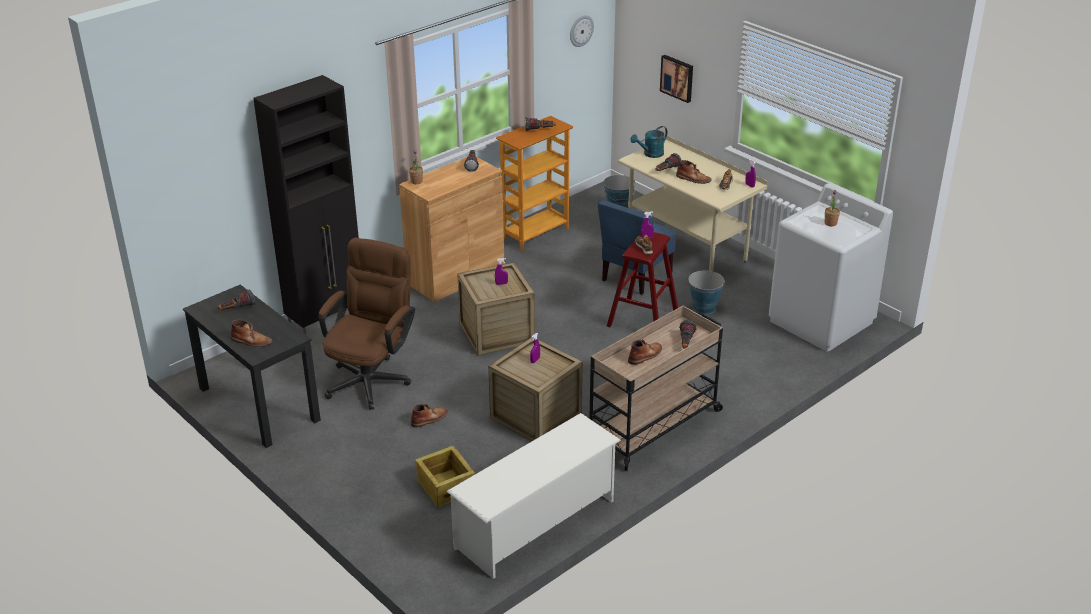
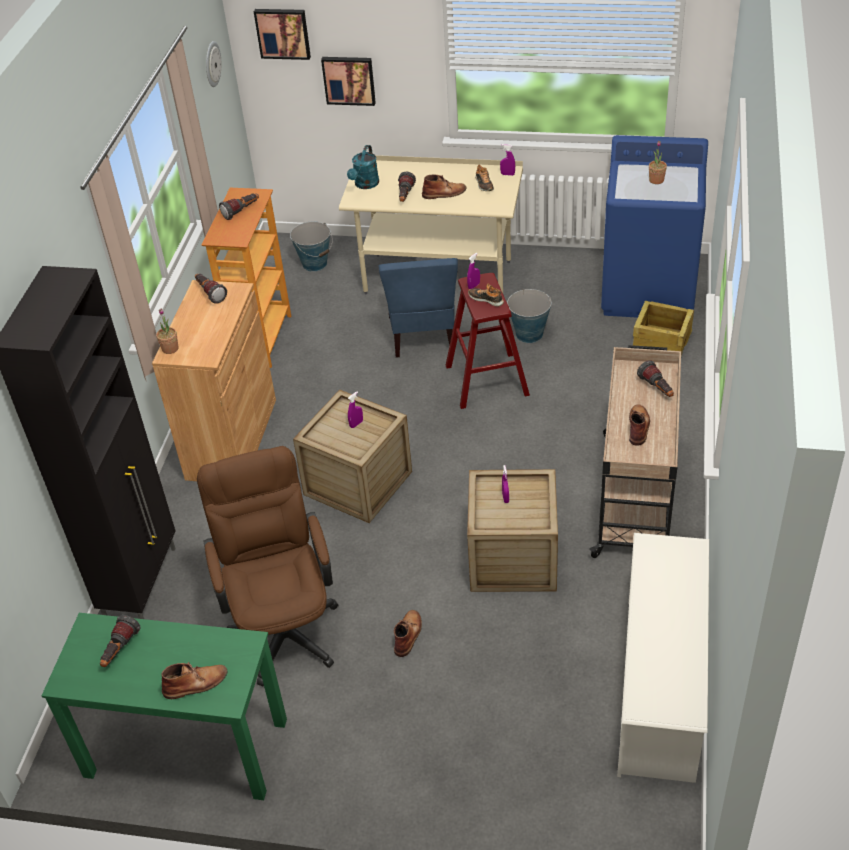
camera: 35 degrees left, 10 degrees up
(258, 404) = (185, 748): black desk -> green desk
(446, 486) = (522, 705): crate -> crate (661, 339)
(644, 28) = (283, 33): none -> picture
(821, 322) = (649, 291): white washing machine -> blue washing machine

